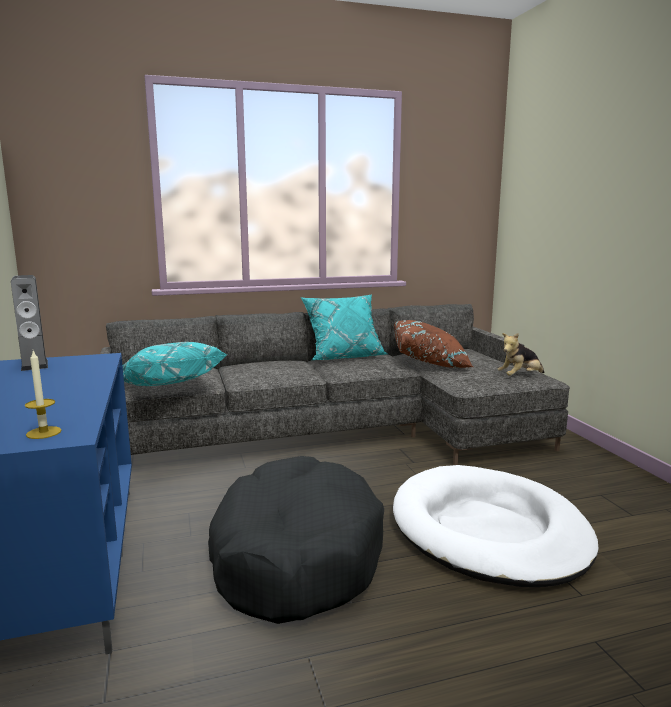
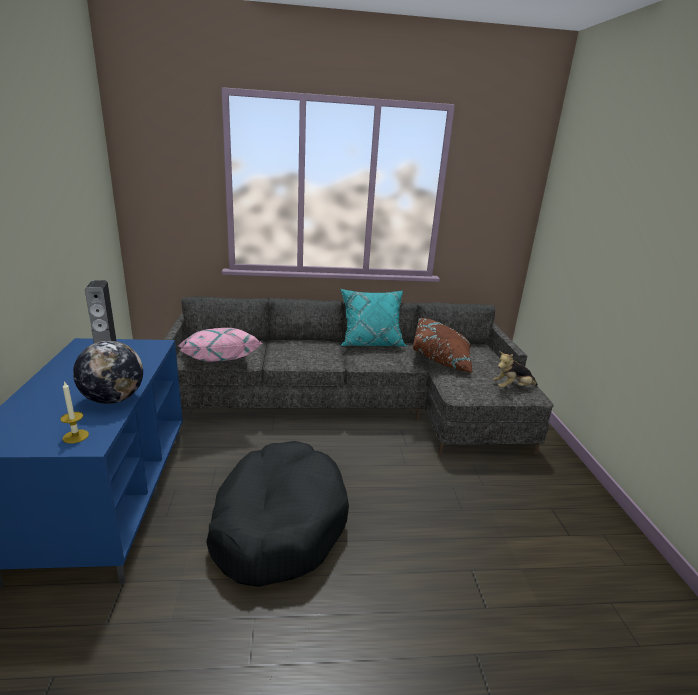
camera: 10 degrees right, 10 degrees up
(74, 400) = (113, 399): none -> globe
(168, 385) = (218, 359): turquoise pillow -> pink pillow
(488, 530) = (438, 528): white dog bed -> none

